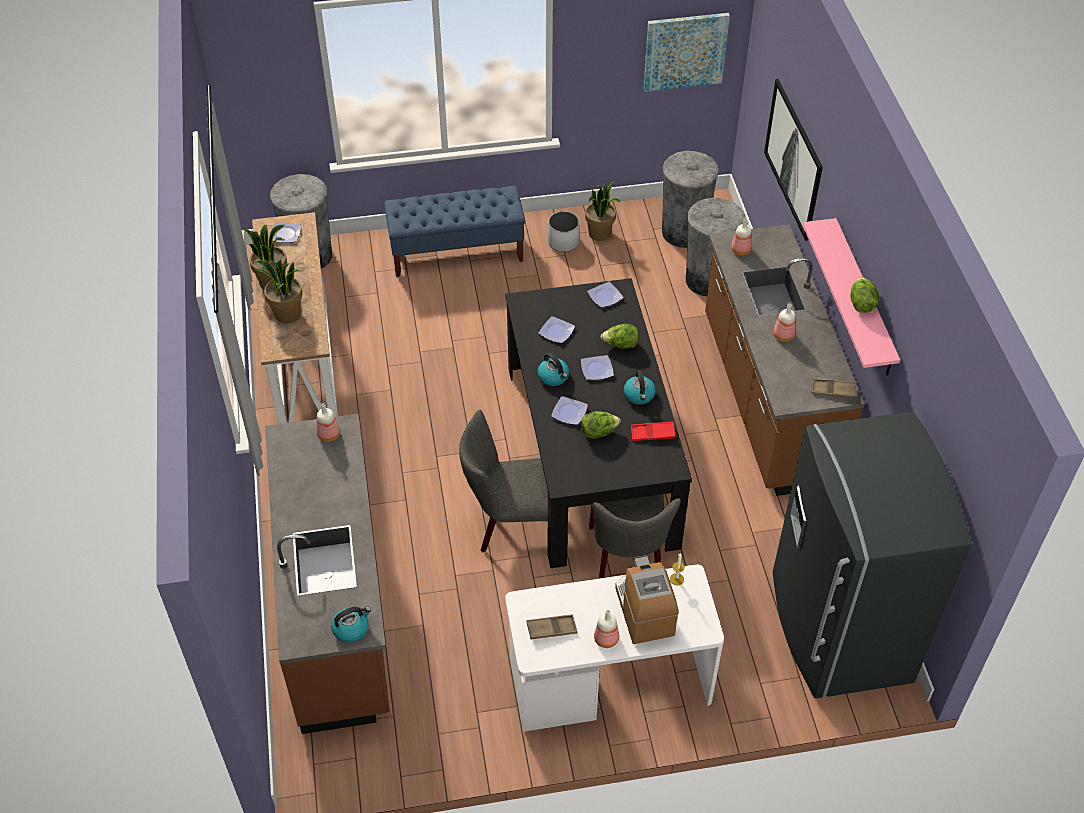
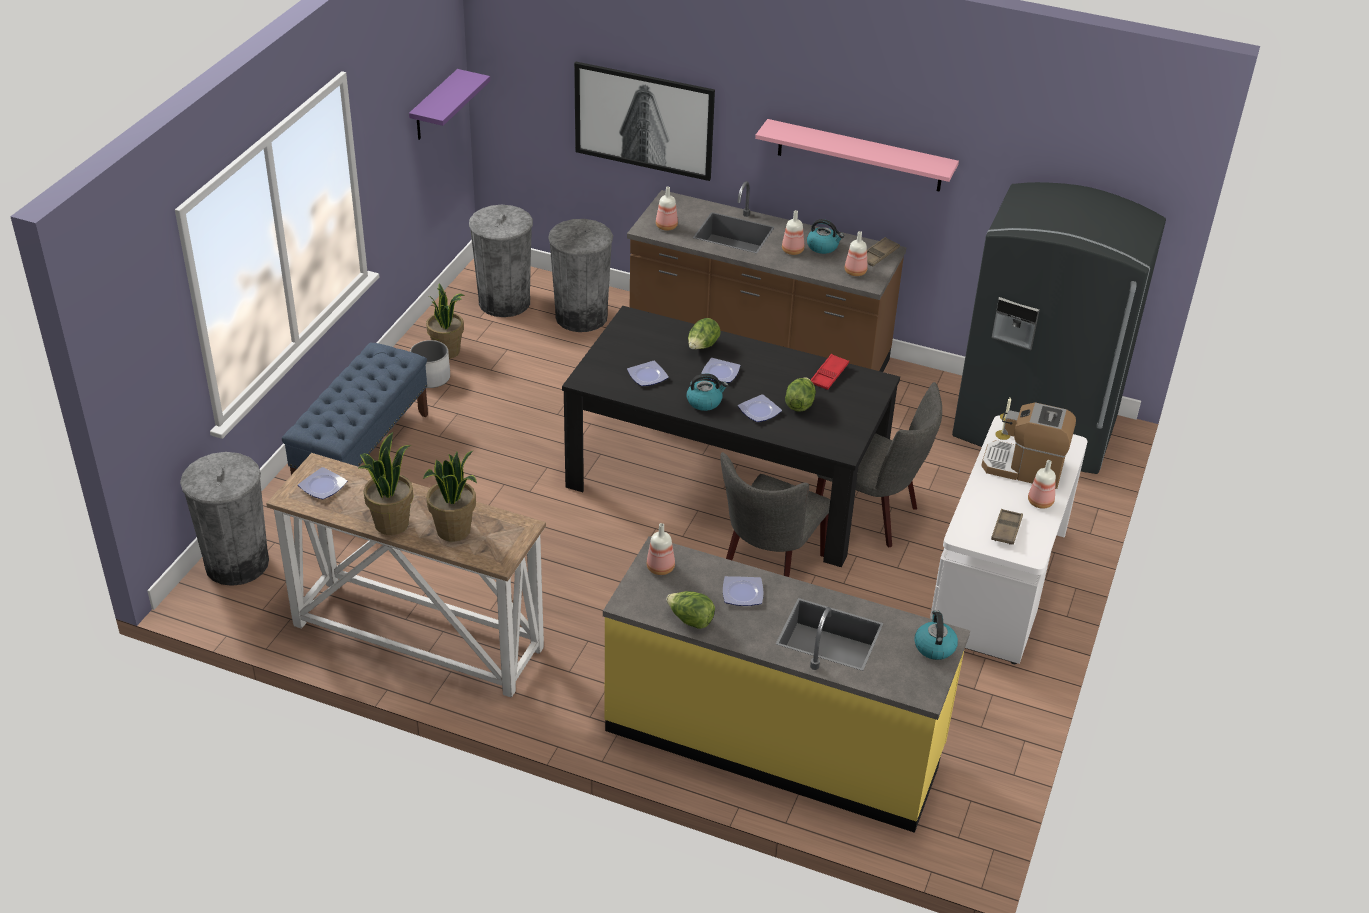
camera: 60 degrees left, 10 degrees down
(338, 609) = (774, 741): brown counter -> yellow counter
(606, 297) = (632, 329): plate -> plate (743, 593)
(639, 395) = (776, 363): kettle -> kettle (823, 247)
(685, 51) = (434, 106): picture -> purple shelf
(792, 387) = (856, 272): none -> bottle
(861, 304) = (880, 150): lettuce -> lettuce (690, 620)

